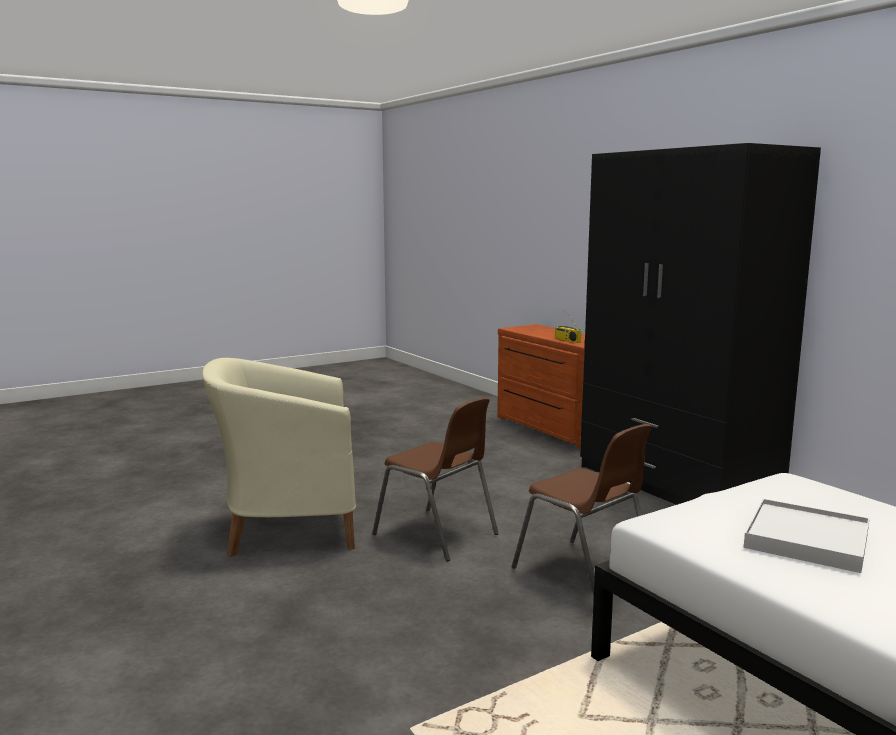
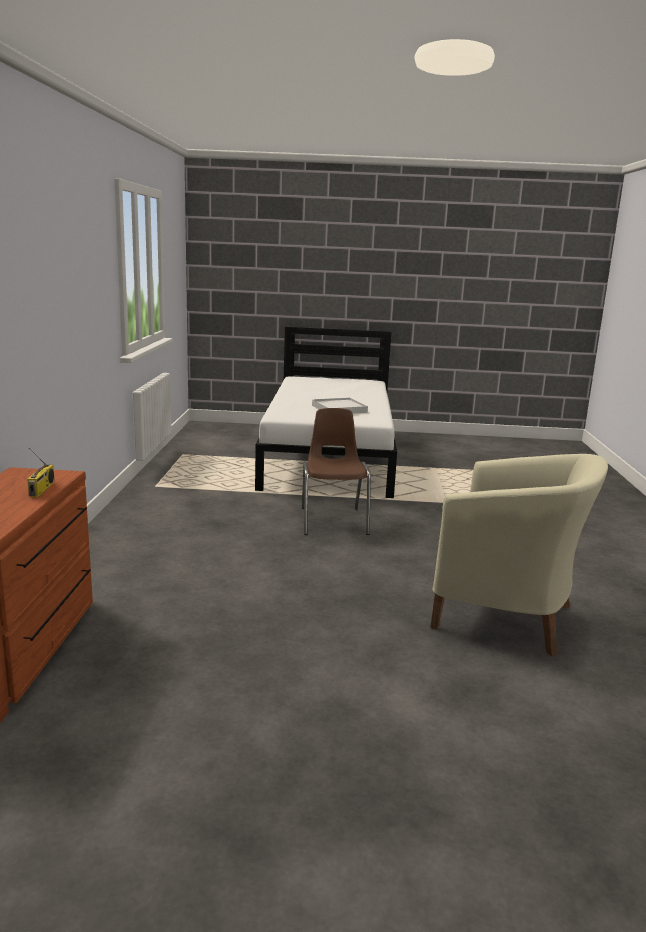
camera: 145 degrees left, 5 degrees up
(437, 535) = (387, 568): brown chair -> none
(676, 483) = (129, 542): black wardrobe -> none

